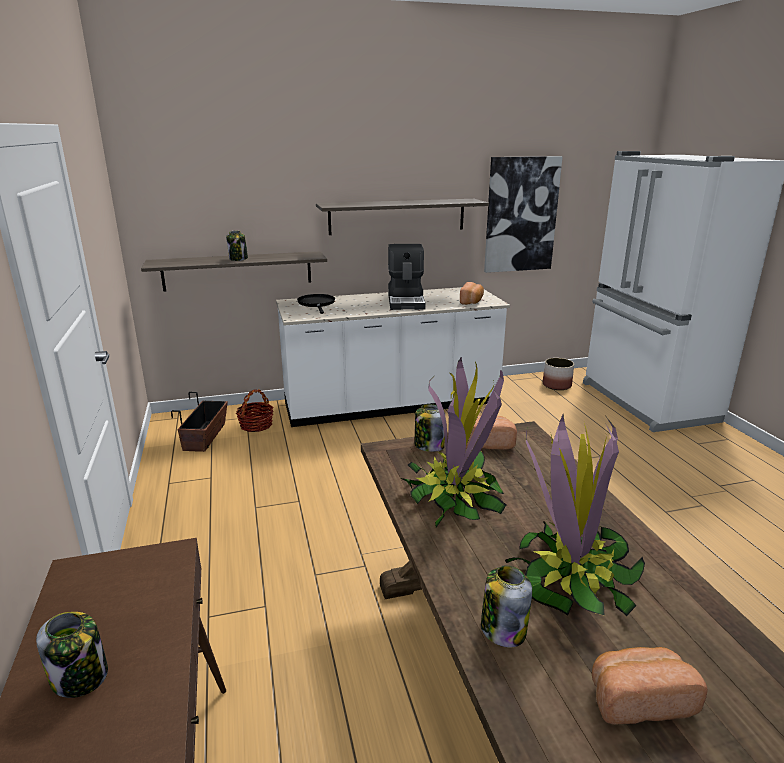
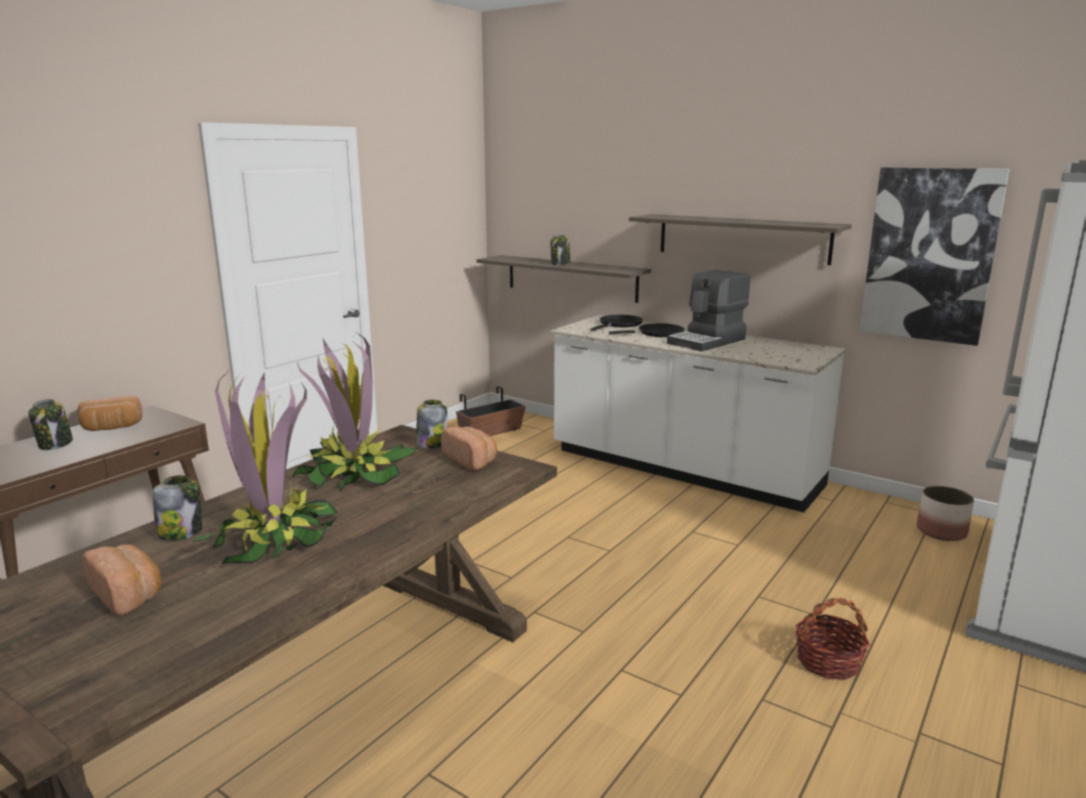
camera: 50 degrees right, 5 degrees down
(256, 425) = (539, 438): basket -> basket (828, 662)
(362, 304) = (657, 333): none -> black frying pan
(472, 302) = (777, 358): bread -> bread (111, 428)

